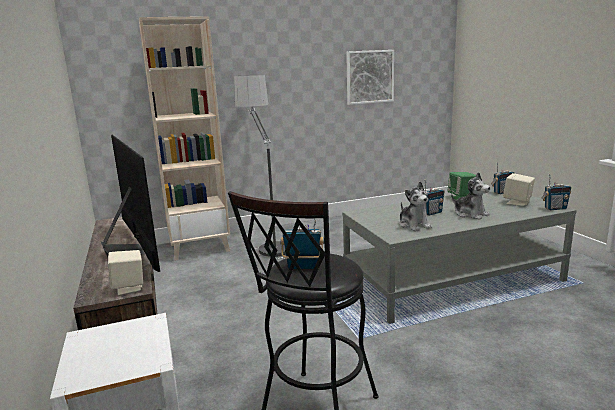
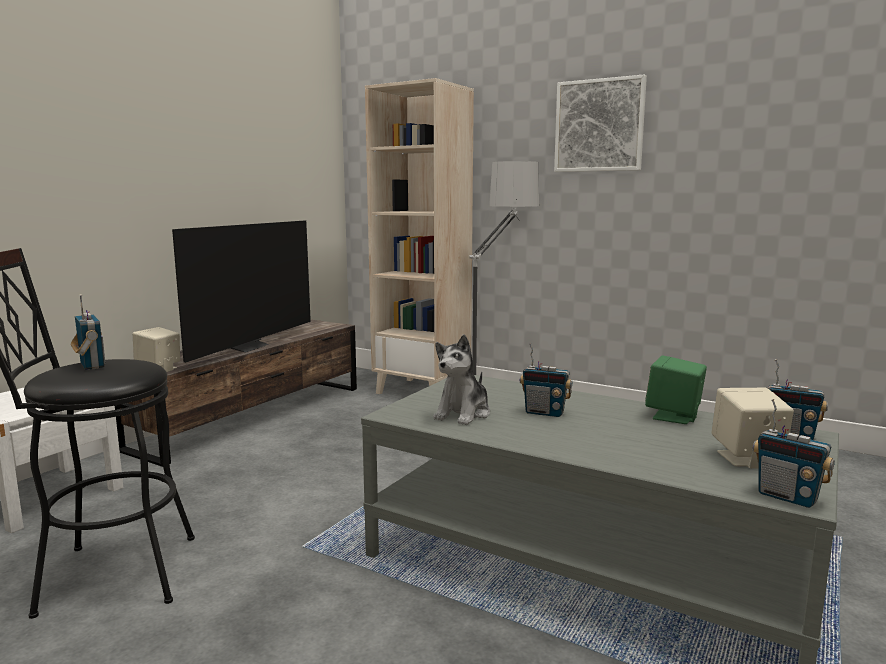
camera: 50 degrees right, 5 degrees down
(369, 77) = (750, 173): picture -> picture (599, 125)
(470, 214) = (589, 436): plush toy -> none

